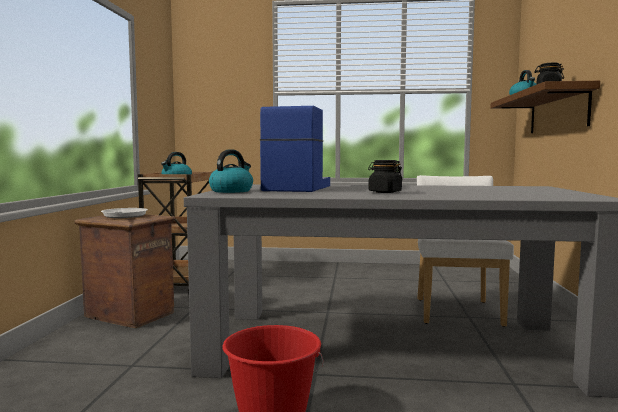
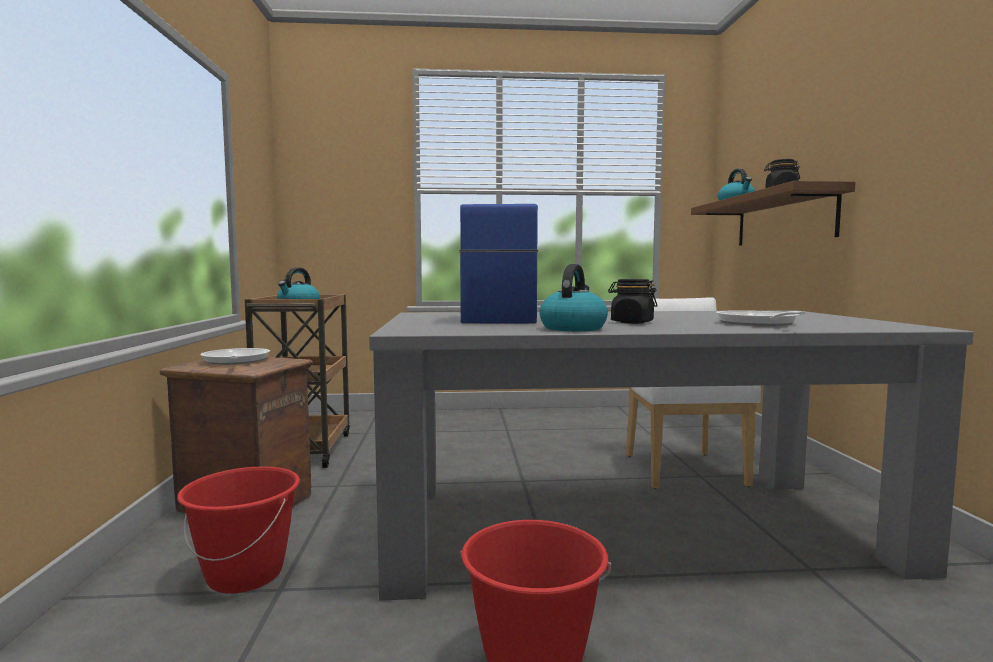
camera: 10 degrees left, 0 degrees up
(114, 356) = (245, 575): none -> red bucket
(231, 191) = (420, 324): kettle -> kettle (573, 328)
(480, 194) = (758, 323): none -> frying pan

